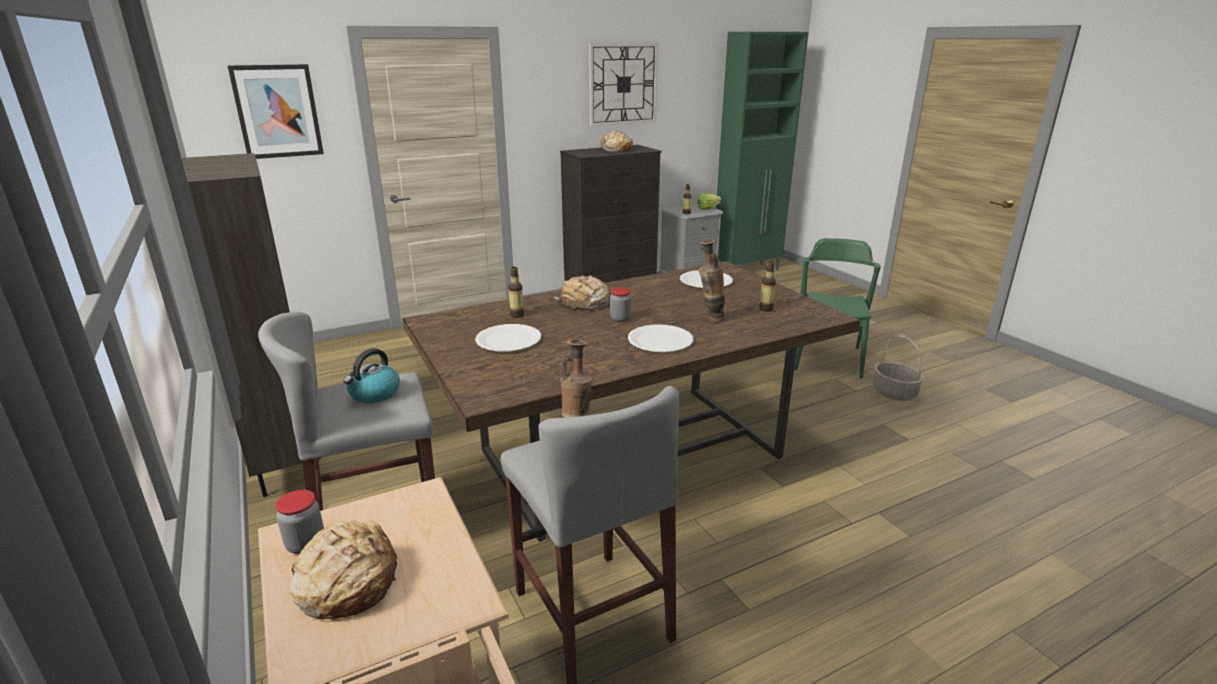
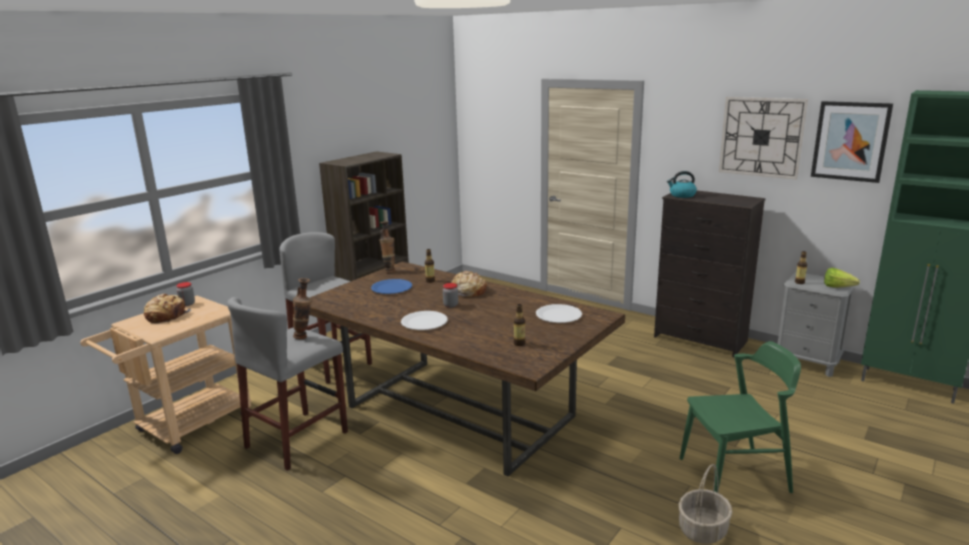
camera: 65 degrees right, 5 degrees down
(277, 111) = (499, 129): picture -> picture (850, 141)
(374, 394) = (331, 286): kettle -> kettle (682, 195)
(509, 340) = (391, 288): white plate -> blue plate
(615, 149) = (719, 198): bread -> none
(710, 319) = (477, 329): vase -> vase (389, 271)

